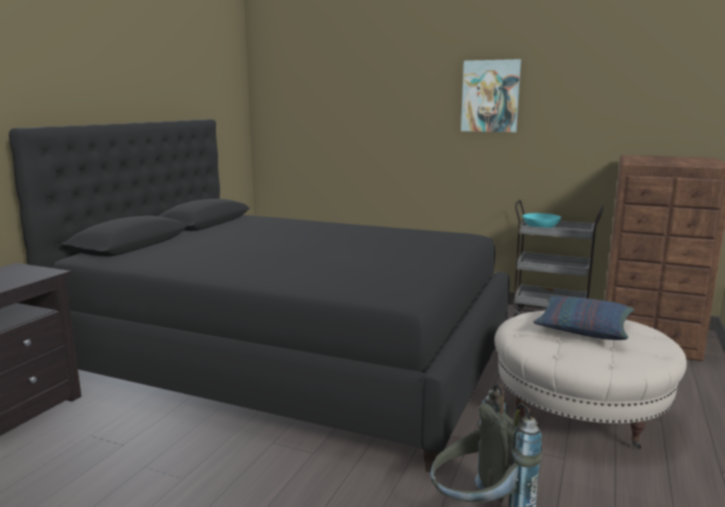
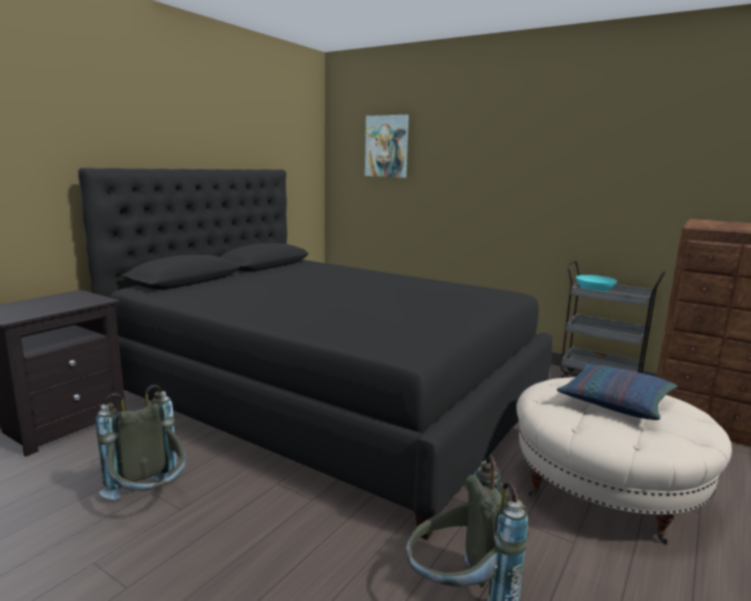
camera: 10 degrees right, 0 degrees up
(147, 474) = (150, 500): none -> grey backpack
(490, 96) = (552, 154): picture -> picture (387, 146)

